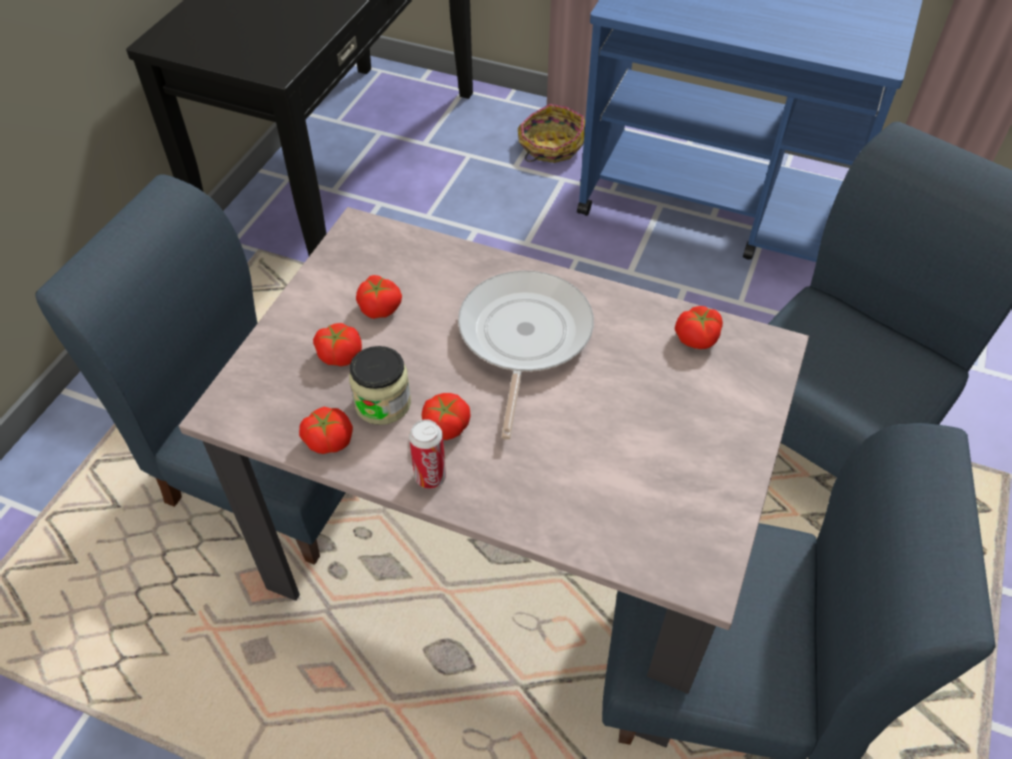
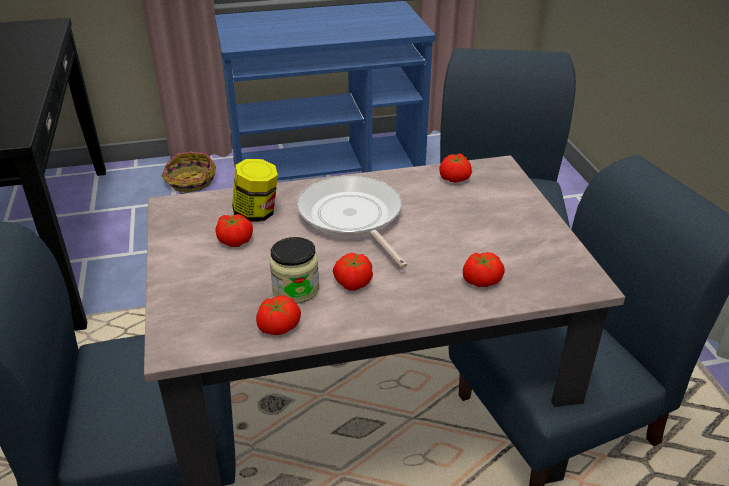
camera: 35 degrees left, 15 degrees down
(340, 354) = (233, 276): tomato -> tomato (481, 279)
(430, 281) = (257, 214): none -> jar
(430, 477) = (373, 312): can -> none

